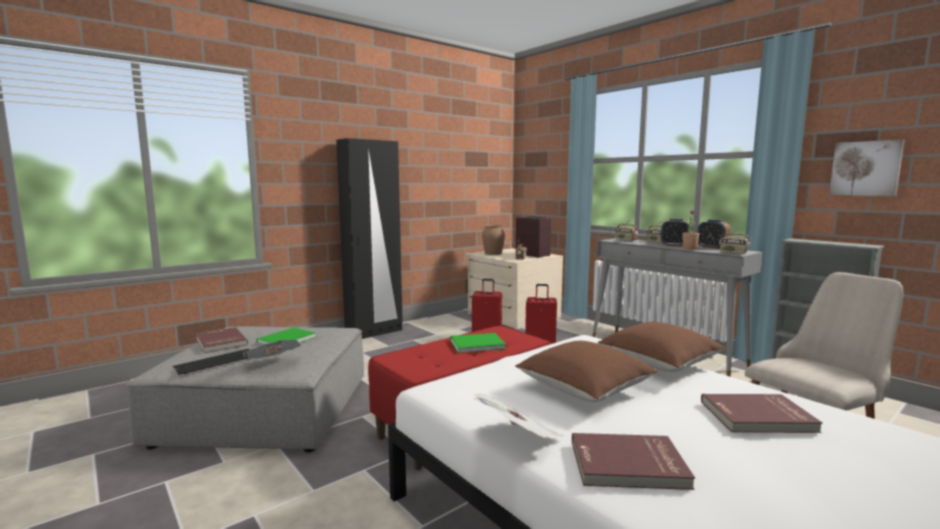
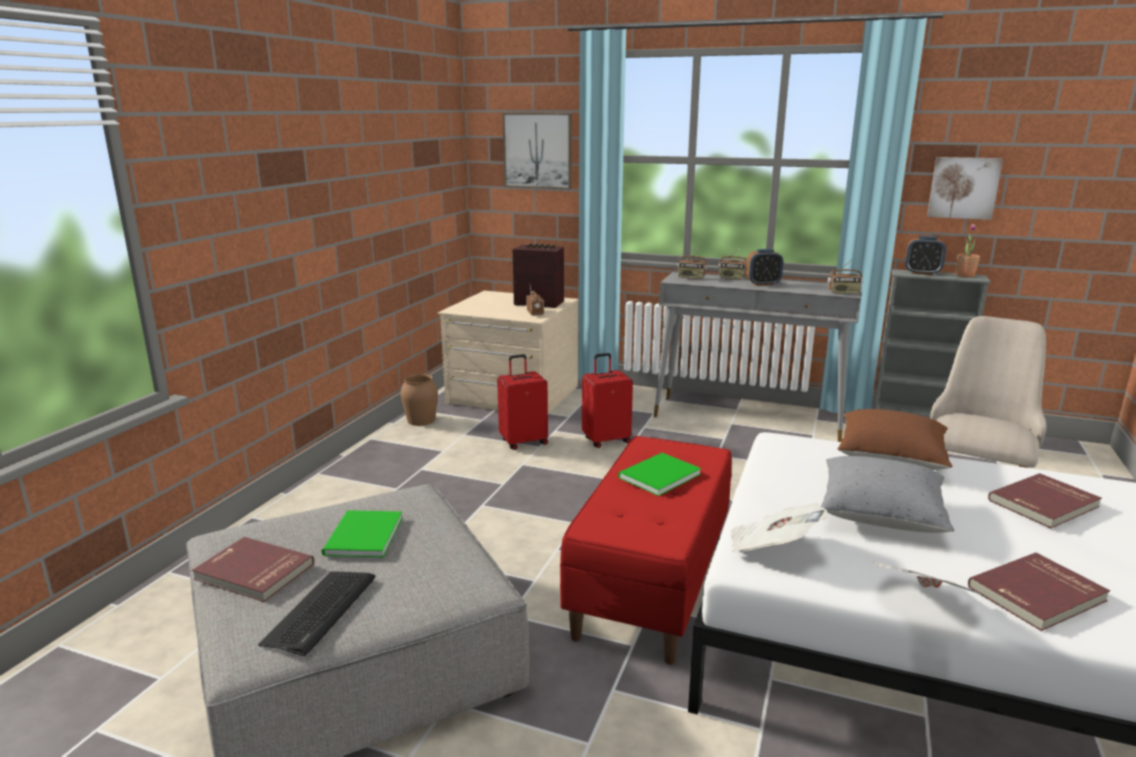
camera: 30 degrees left, 10 degrees up
(273, 364) = (420, 587): newspaper -> newspaper (771, 548)
(374, 333) = (343, 470): black wardrobe -> none
(493, 253) = (479, 307): brown vase -> brown vase (421, 420)
(549, 158) = (538, 150): none -> picture
(584, 389) = (880, 515): brown pillow -> grey pillow
(689, 248) = (788, 288): potted plant -> potted plant (965, 275)
(712, 247) = (805, 283): alarm clock -> alarm clock (922, 273)

